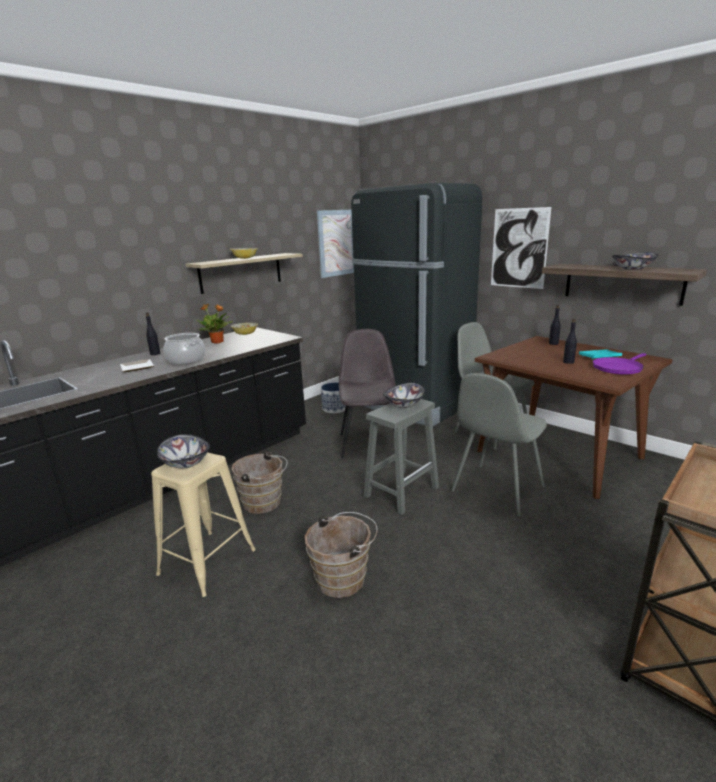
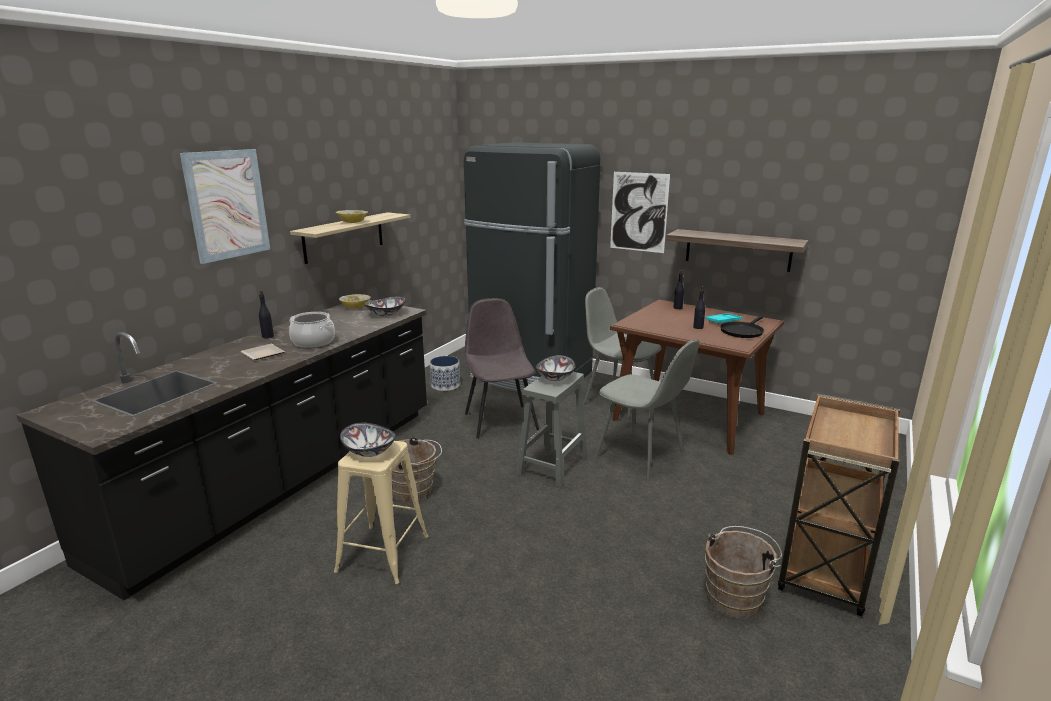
camera: 15 degrees left, 0 degrees up
(218, 342) = (331, 319): potted plant -> none
(336, 243) = (436, 198): picture -> picture (227, 205)
(344, 578) = (529, 549): brown bucket -> brown bucket (736, 597)
(496, 490) = (641, 455): grey chair -> grey chair turned 75 degrees counterclockwise
(618, 368) = (742, 331): purple frying pan -> black frying pan
(632, 268) = (747, 238): bowl -> bowl (385, 314)

